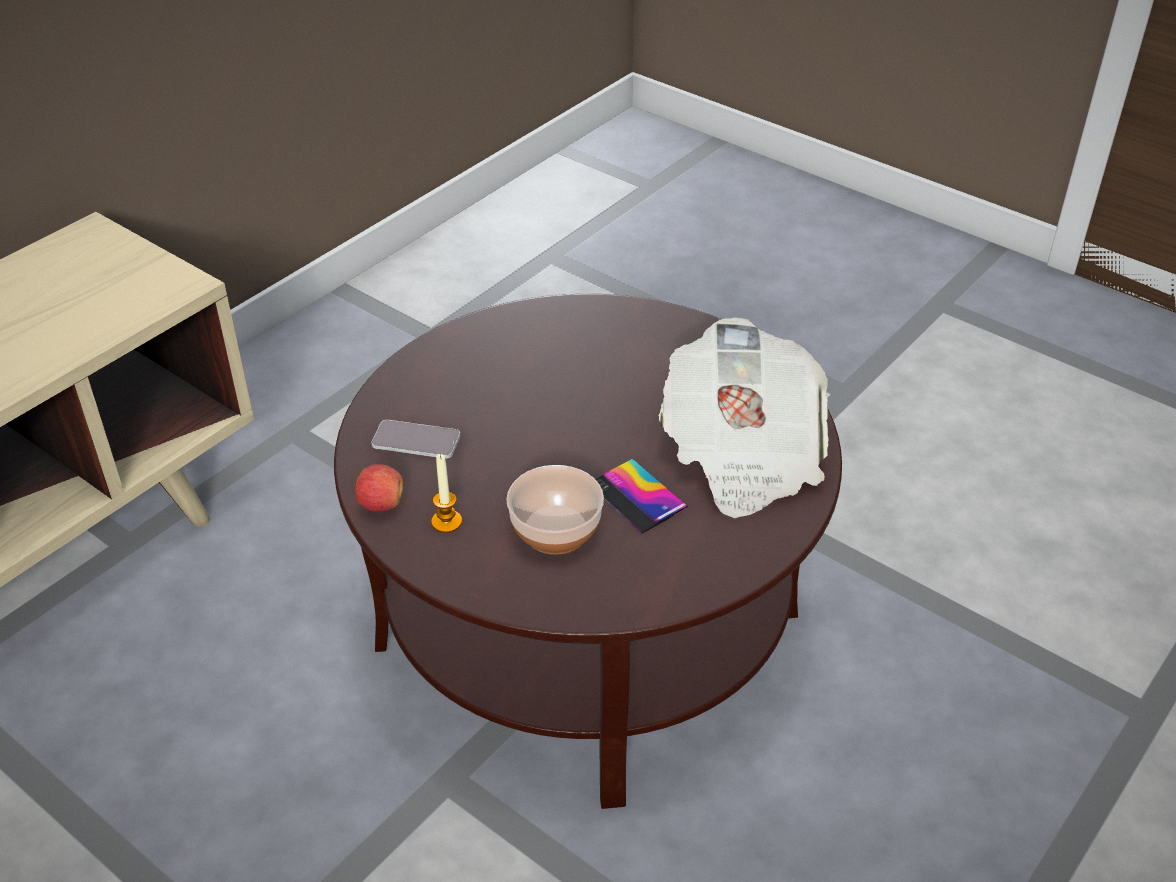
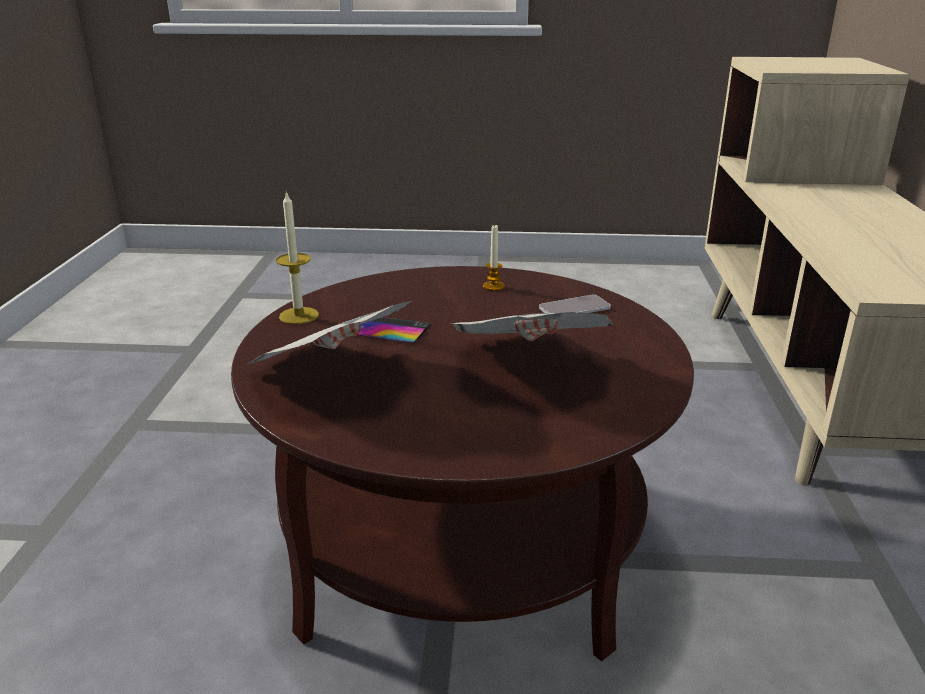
camera: 145 degrees right, 15 degrees down
(381, 504) = (542, 281): apple -> none
(555, 532) = (423, 301): bowl -> none
(557, 388) = (529, 365): none -> newspaper
(717, 570) = (299, 316): none -> candle

